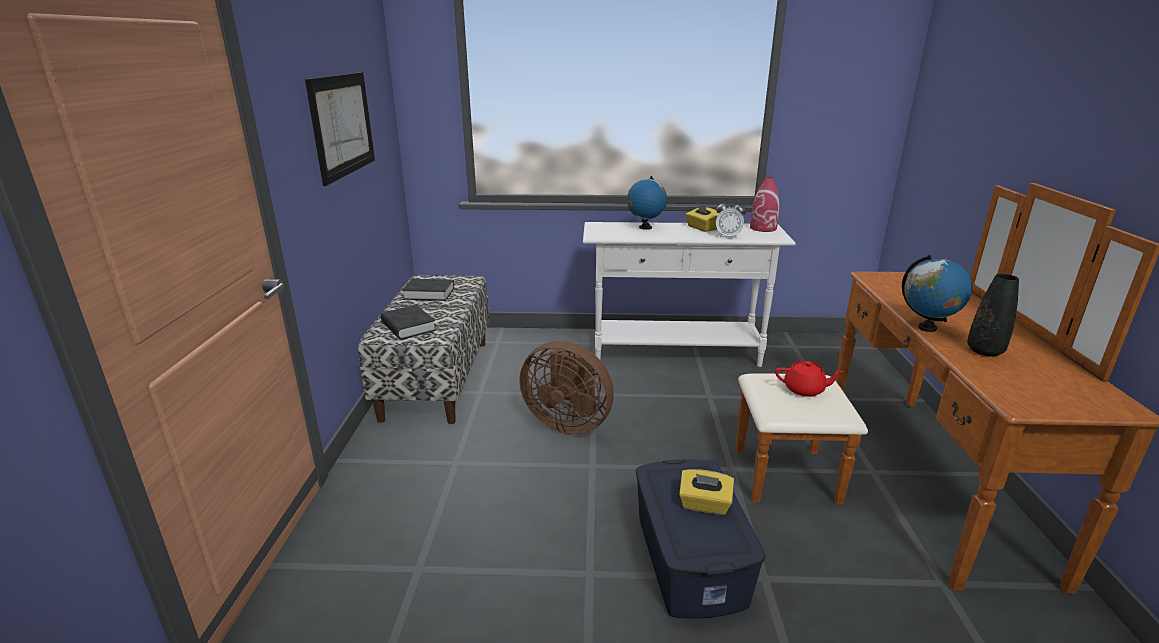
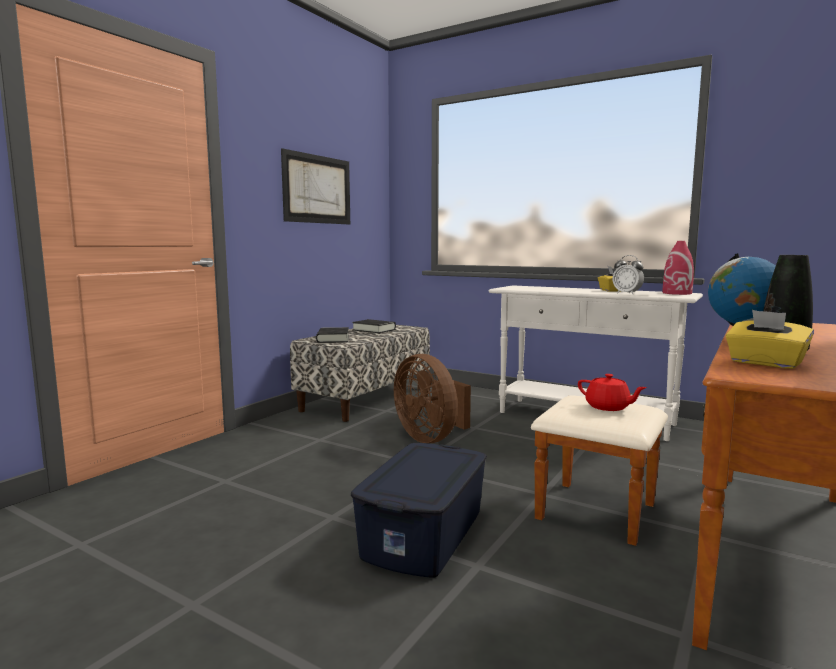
camera: 30 degrees right, 15 degrees down
(645, 227) = (557, 288): globe -> none
(704, 505) = (435, 471): yellow tissue box -> yellow tissue box (765, 363)

